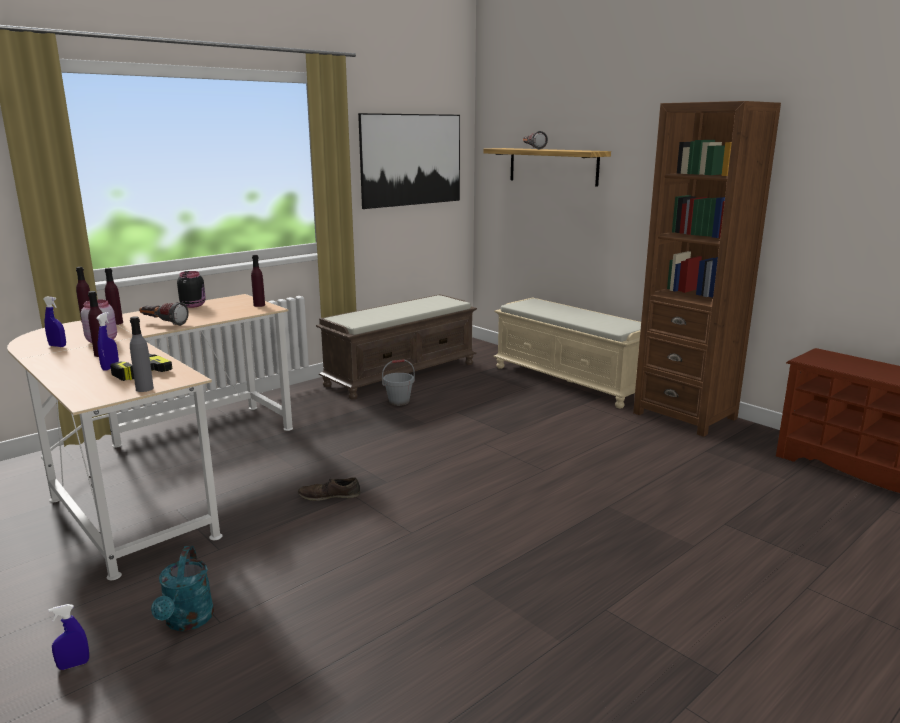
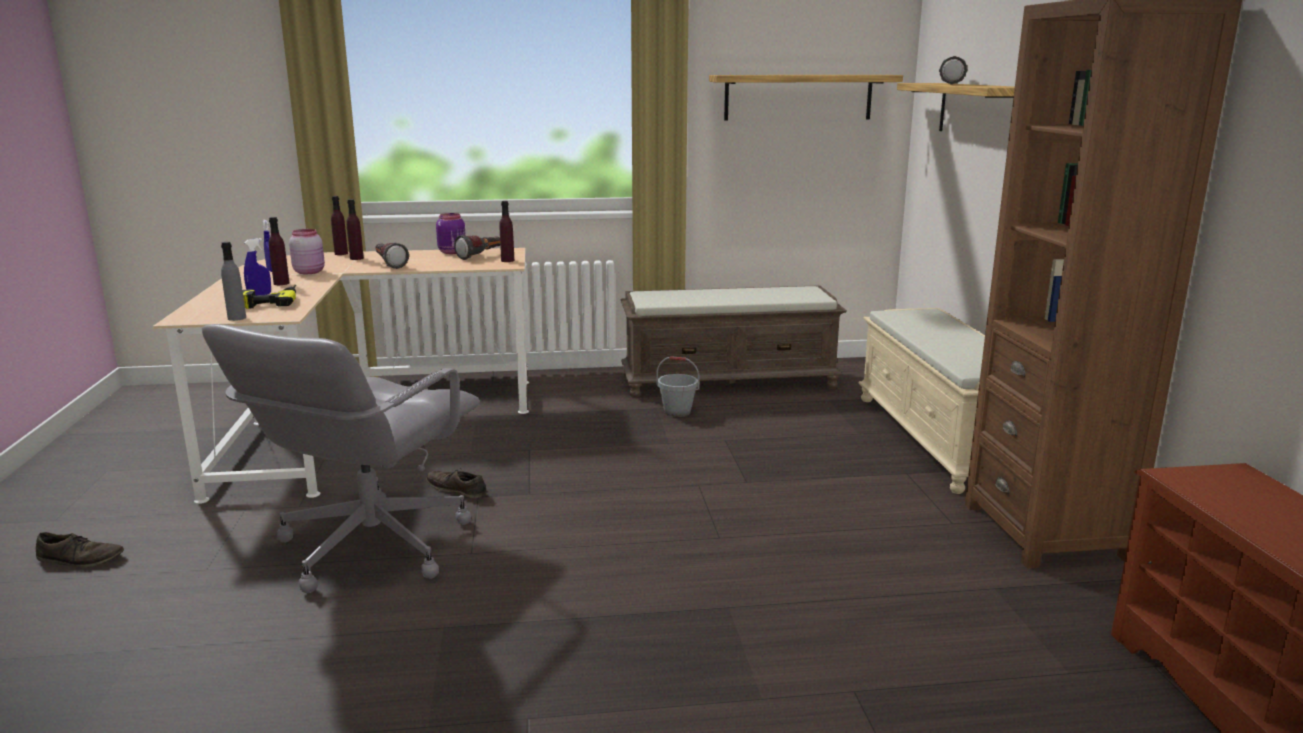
camera: 35 degrees right, 0 degrees up
(73, 665) = (81, 559): blue spray bottle -> brown shoe
(187, 622) = (188, 558): turquoise watering can -> none
(193, 305) = (453, 252): black jar -> purple jar
(228, 305) = (482, 256): none -> flashlight
(331, 555) = (370, 546): none -> grey office chair
(412, 160) = (798, 97): picture -> shelf

